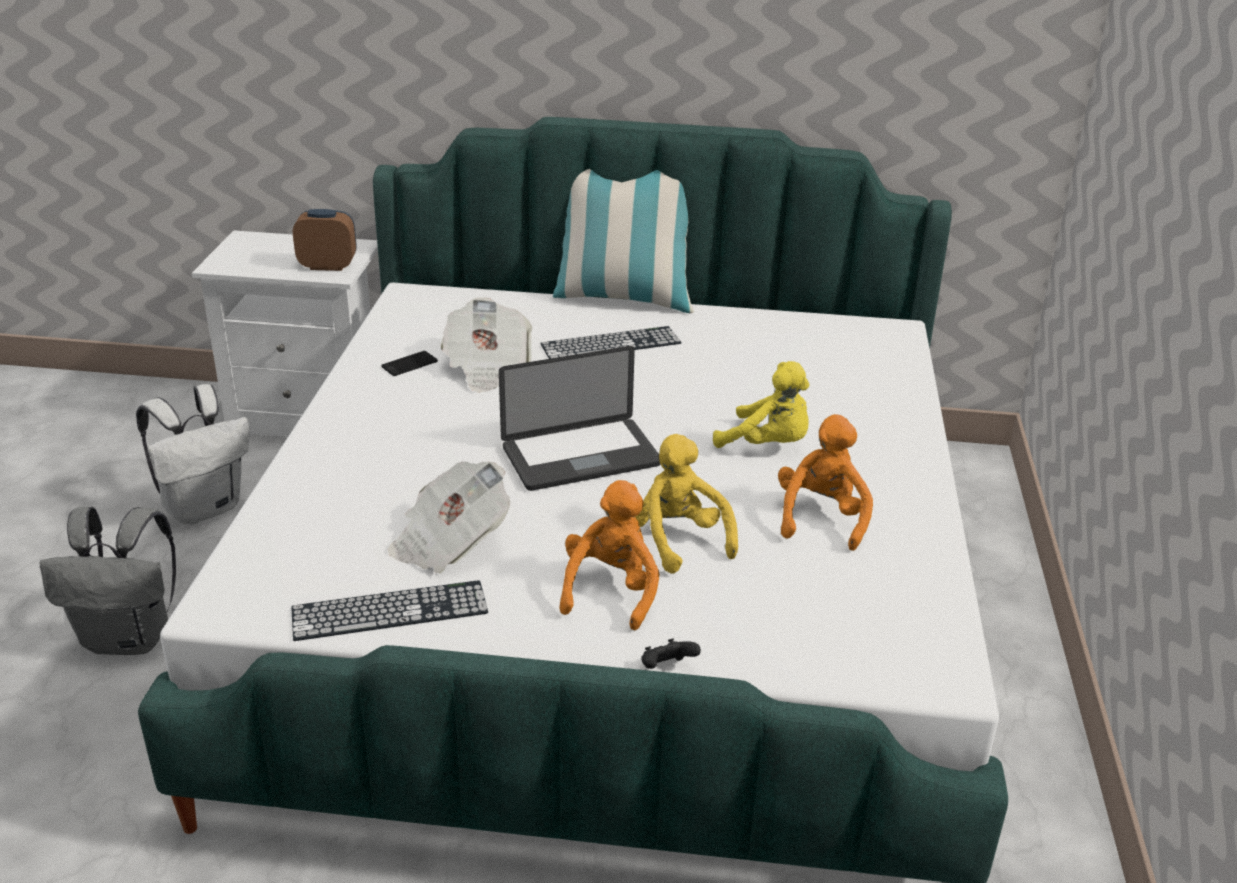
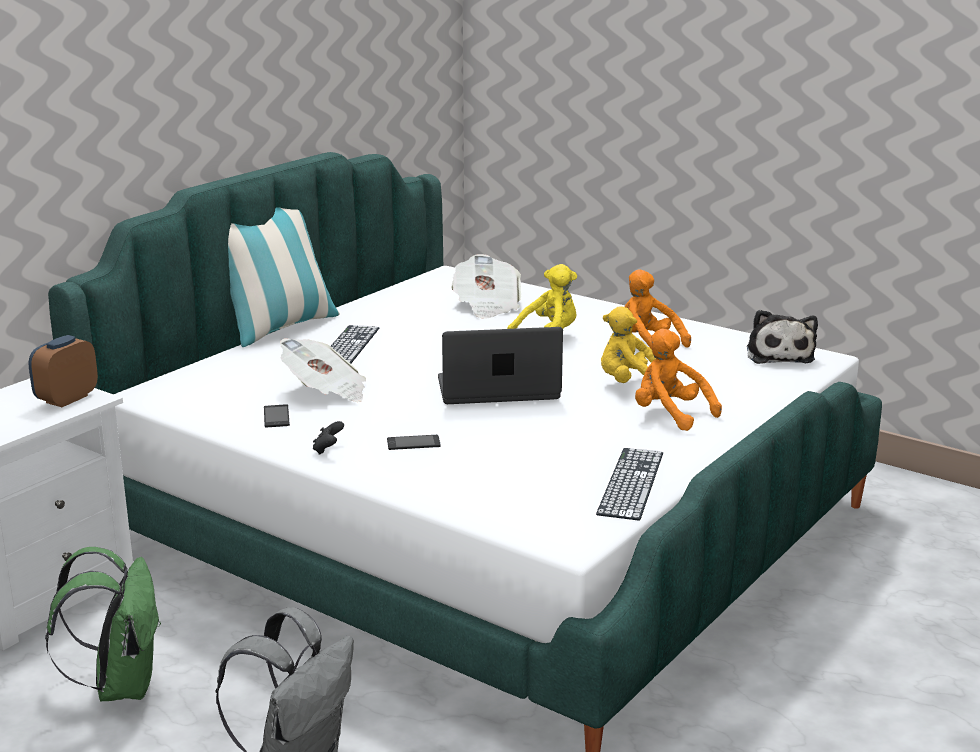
camera: 60 degrees left, 10 degrees down
(204, 507) = (121, 685): white backpack -> green backpack
(400, 449) = (413, 443): none -> phone
(449, 543) = (565, 450): newspaper -> newspaper (487, 306)
(581, 456) = (498, 389): laptop -> laptop turned 105 degrees counterclockwise
(666, 668) = (762, 418): black game controller -> black game controller (328, 449)
(913, 634) = (779, 355): none -> plush toy

